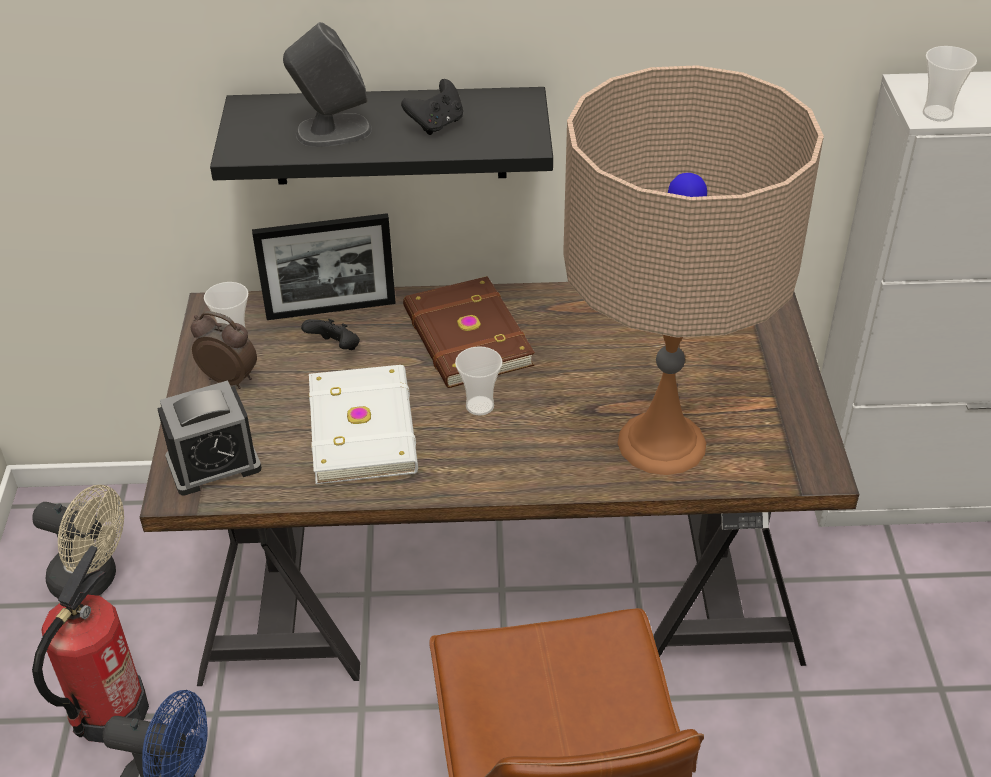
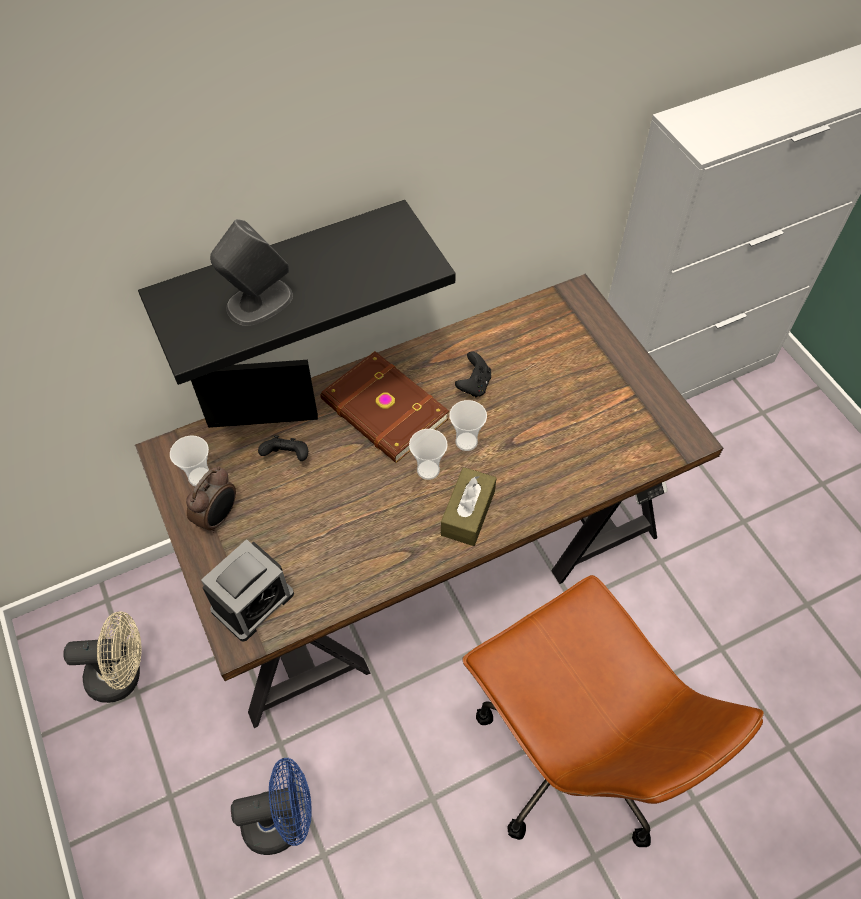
camera: 25 degrees left, 15 degrees up
(109, 712) = (198, 777): fire extinguisher -> none
(230, 379) = (219, 517): alarm clock -> alarm clock turned 120 degrees clockwise
(331, 309) = (263, 421): picture frame -> picture frame turned 150 degrees counterclockwise
(365, 428) = (353, 522): white book -> none
(436, 125) = (342, 268): black game controller -> black game controller (474, 385)
(498, 459) = (468, 513): none -> brown tissue box
(662, 443) = (574, 454): beige table lamp -> none
(937, 113) = (712, 144): cup -> cup (466, 441)

